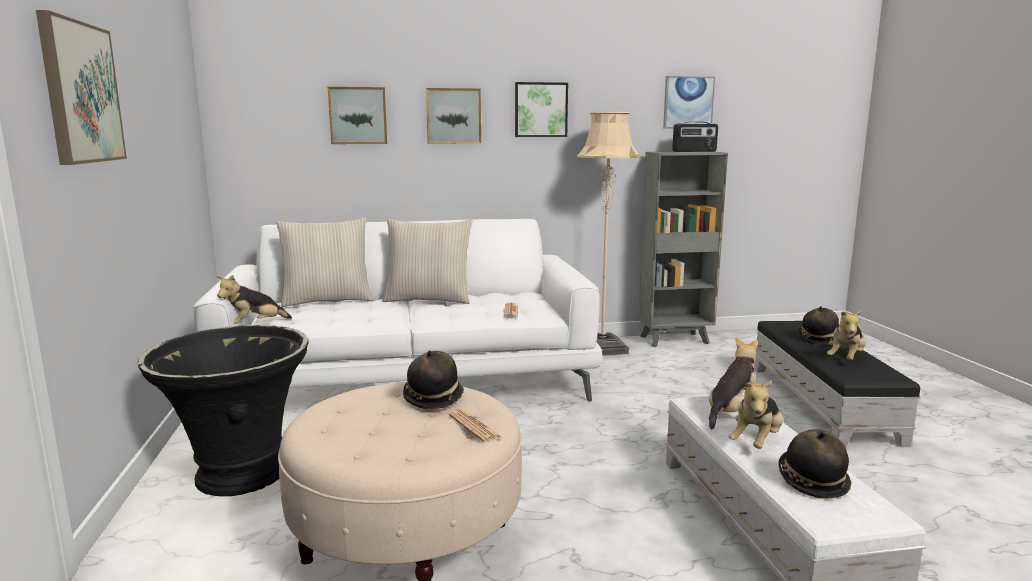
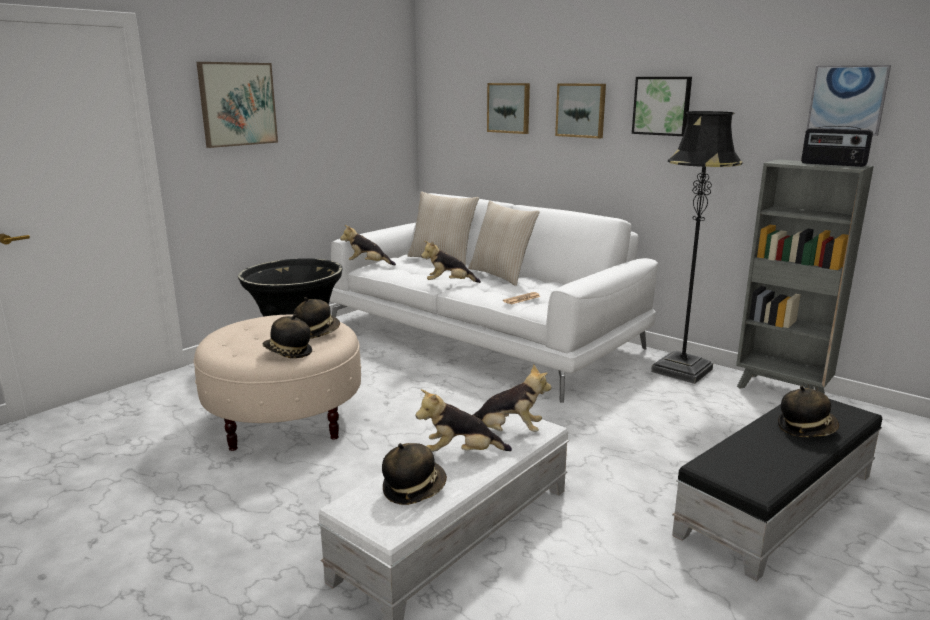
camera: 50 degrees right, 5 degrees up
(474, 426) = (288, 353): newspaper -> hat
(602, 348) = (682, 370): beige floor lamp -> black floor lamp
(846, 359) = (767, 453): plush toy -> plush toy (449, 283)

